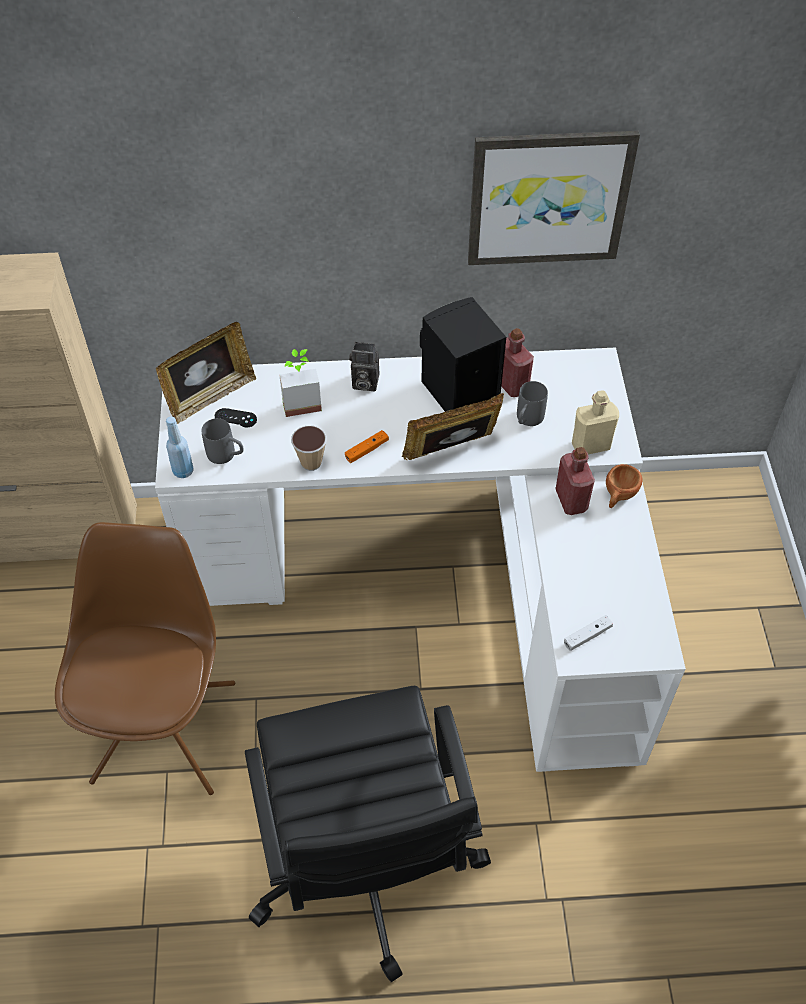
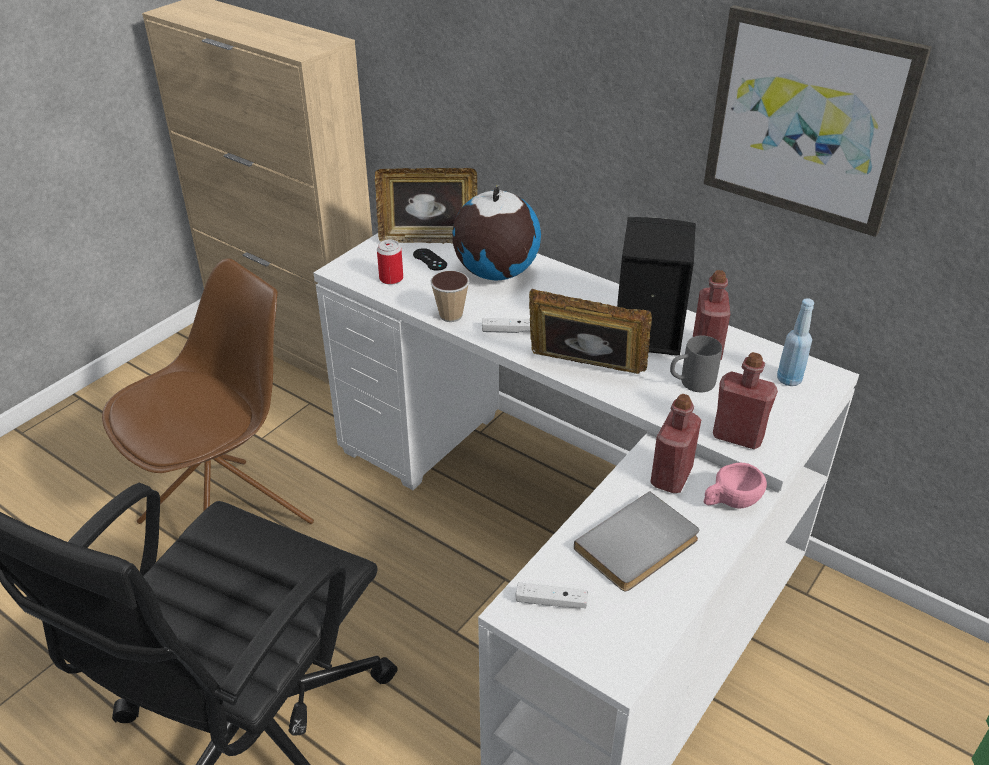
camera: 40 degrees right, 15 degrees down
(183, 471) = (346, 272): blue bottle -> blue bottle (789, 379)
(226, 455) = (391, 279): grey mug -> can
(301, 401) = (495, 273): potted plant -> globe
(363, 383) = (565, 286): camera -> none
(366, 450) = (508, 330): orange game controller -> white game controller
(591, 445) = (737, 436): beige bottle -> red bottle
(599, 563) = (640, 546): none -> grey book
(618, 496) = (730, 502): brown cup -> pink cup

